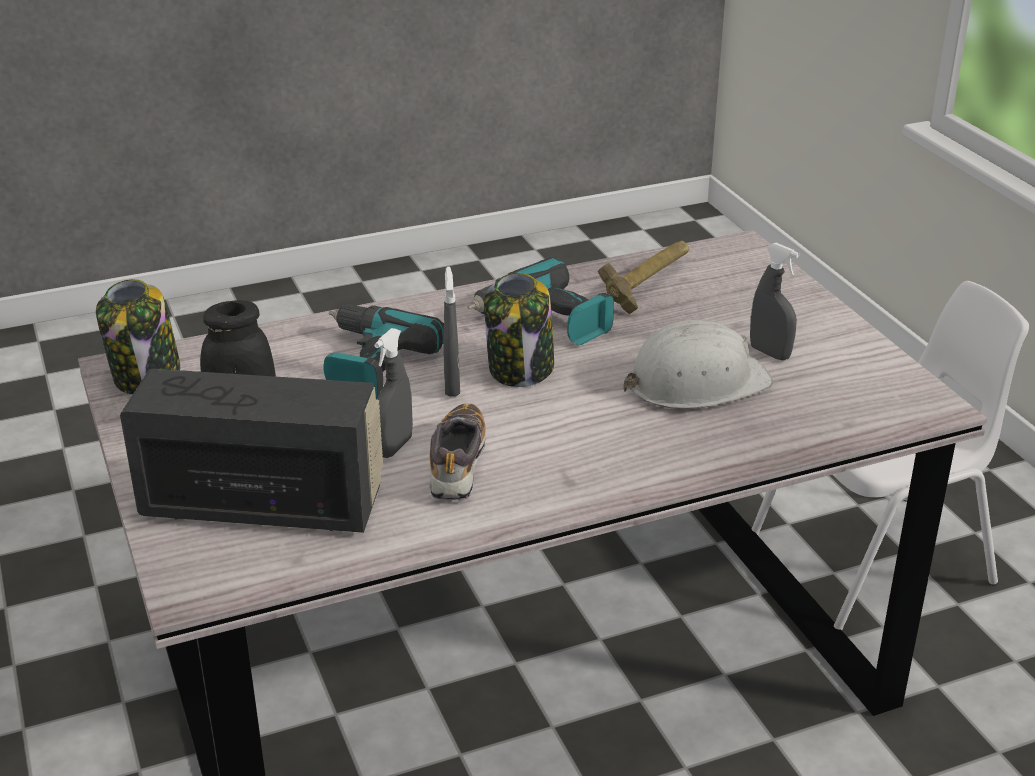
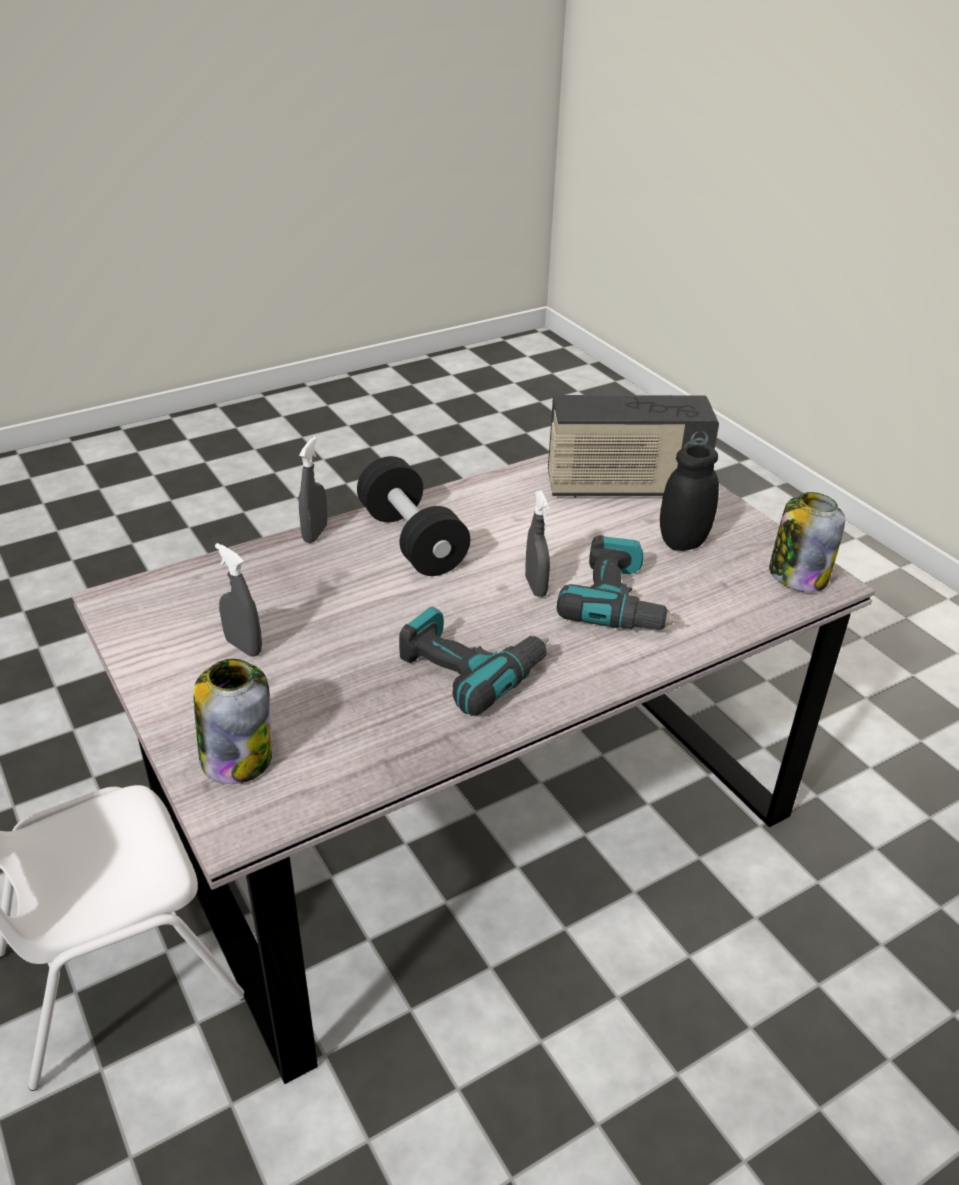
camera: 170 degrees right, 5 degrees up
(394, 447) = (558, 531): grey spray bottle -> grey spray bottle (315, 533)
(457, 466) = (506, 521): shoe -> none
(521, 369) = (480, 608): jar -> jar (237, 756)
(586, 448) = (412, 540): none -> black dumbbell
(648, 287) = (362, 732): hammer -> none
(695, 383) = (321, 606): white hard hat -> none

